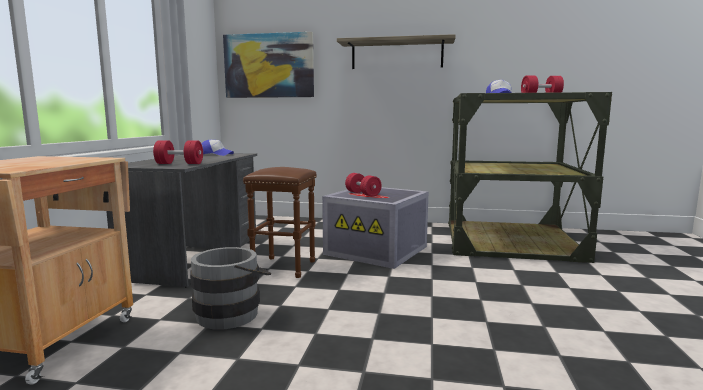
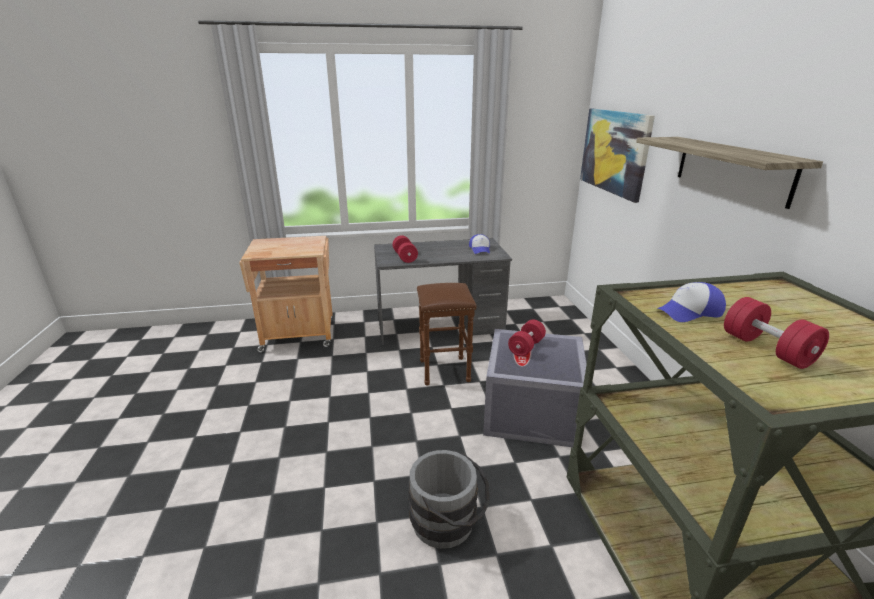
camera: 70 degrees right, 15 degrees up
(233, 313) = (348, 377): grey bucket -> grey bucket (449, 523)

